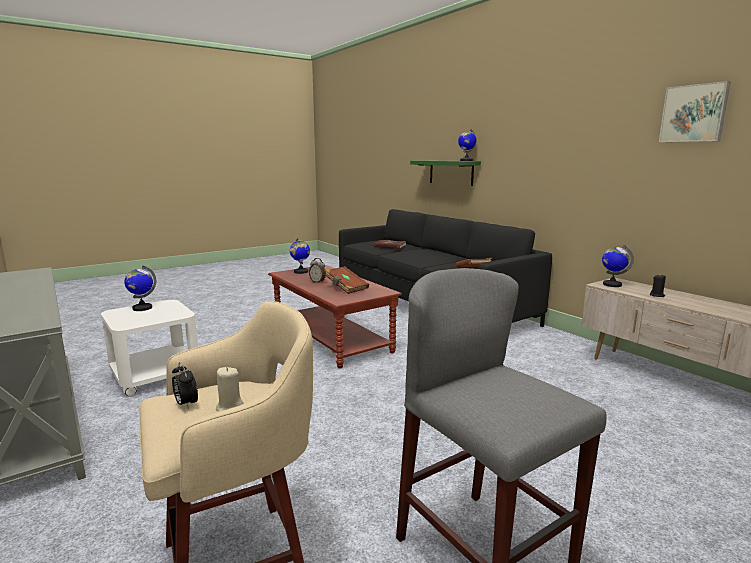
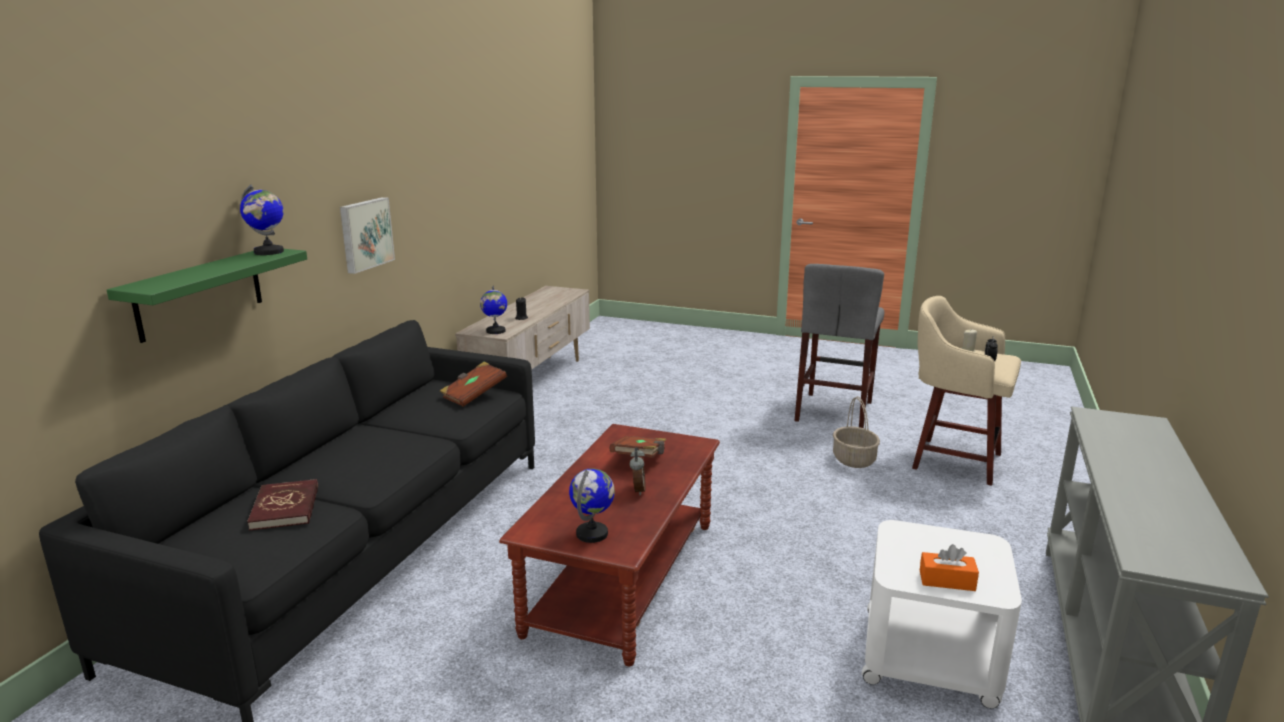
camera: 125 degrees left, 5 degrees up
(142, 308) = (947, 580): globe -> orange tissue box
(339, 478) = (854, 460): none -> basket
(694, 113) = (470, 143): picture -> picture (365, 234)

